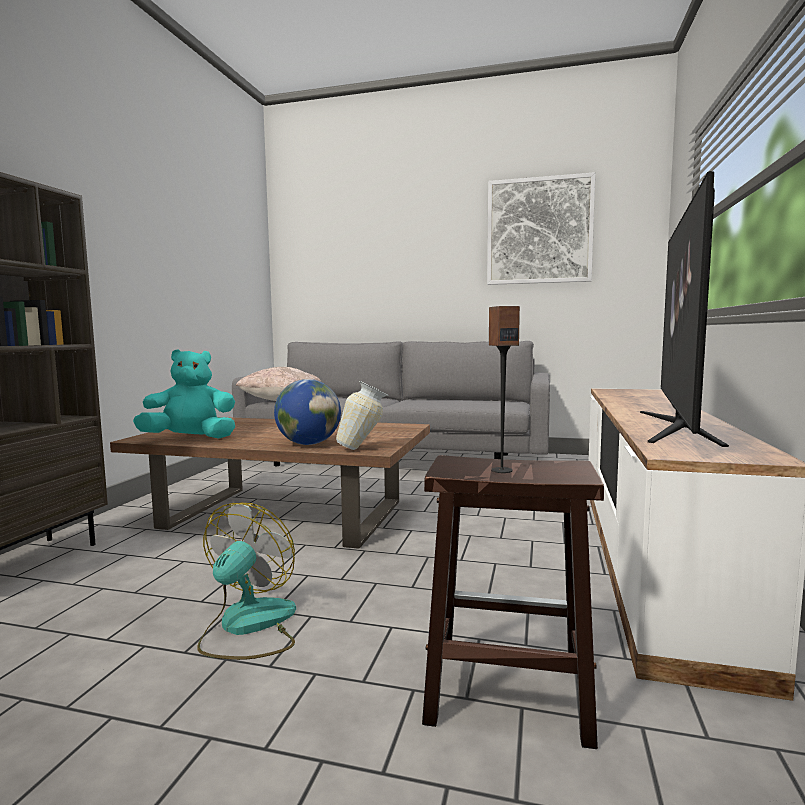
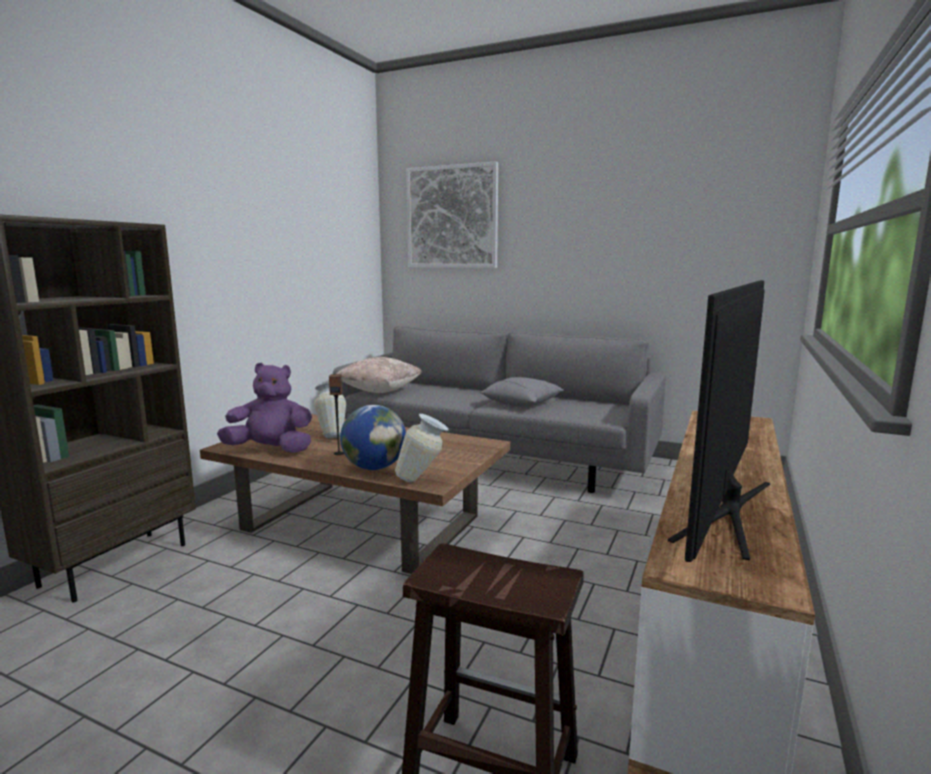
camera: 10 degrees right, 5 degrees up
(191, 439) = (271, 450): turquoise plush toy -> purple plush toy
(247, 627) = (285, 662): fan -> none
(250, 428) = (332, 435): none -> vase
(424, 402) = (522, 403): none -> grey pillow
(501, 470) = (483, 579): speaker -> speaker (339, 453)
(539, 231) = (664, 214): picture -> picture (452, 217)

